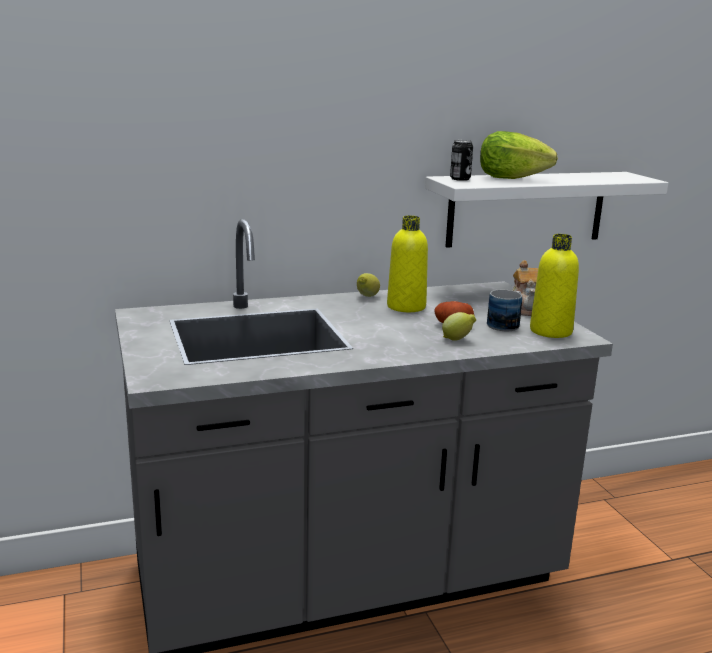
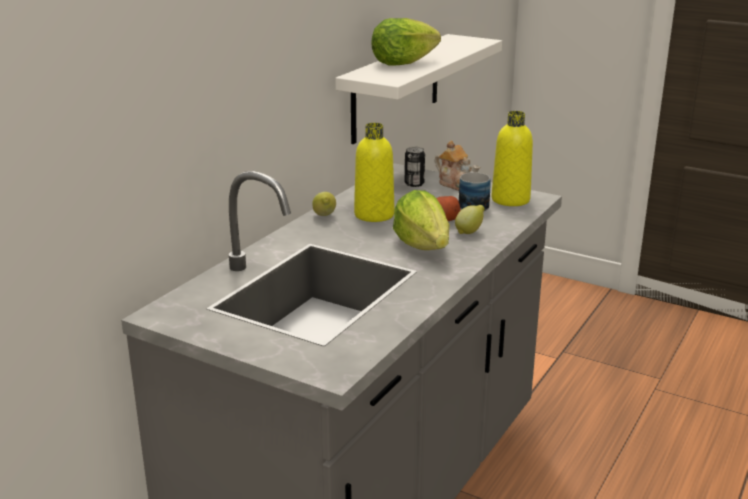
camera: 40 degrees left, 5 degrees up
(396, 336) = (423, 246): none -> lettuce
(460, 179) = (371, 74): can -> can (414, 184)

